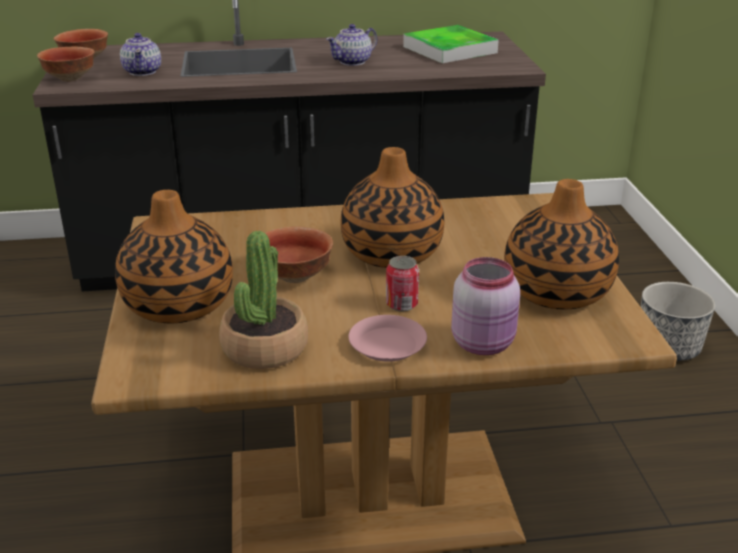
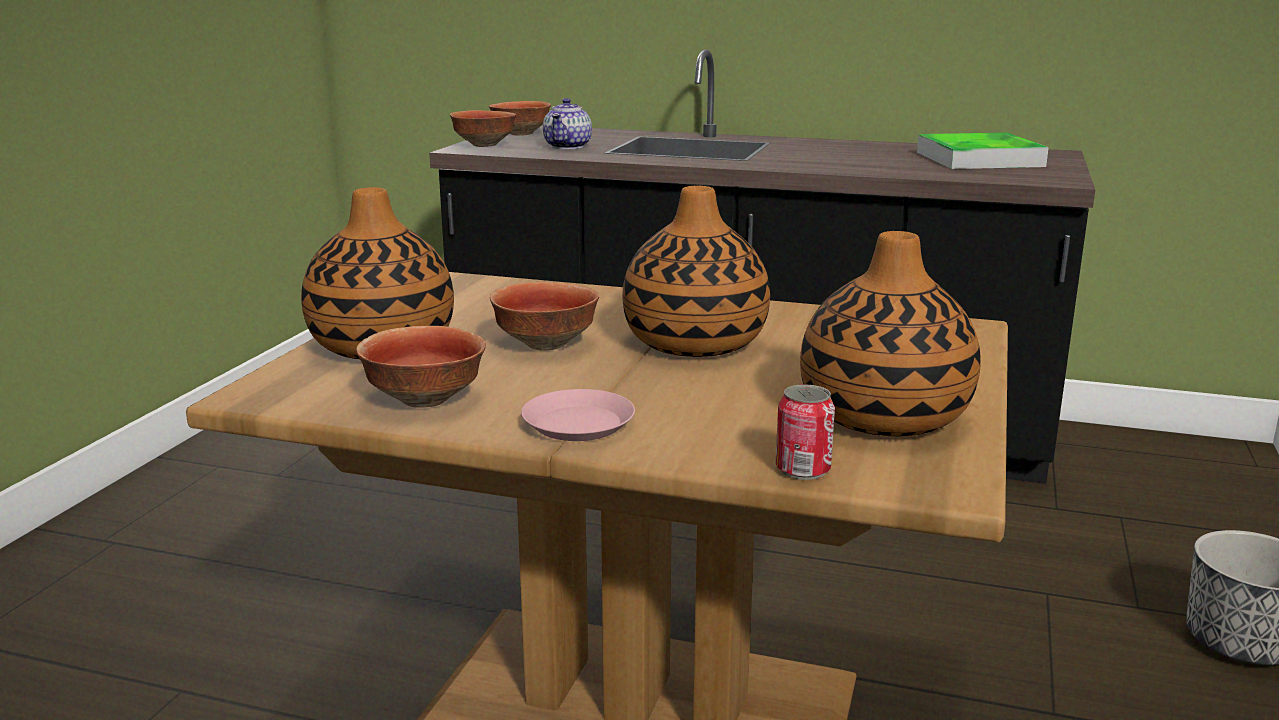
camera: 25 degrees right, 10 degrees down
(264, 348) = (426, 399): potted plant -> bowl
(353, 62) = (830, 158): teapot -> none
(401, 304) = (646, 391): can -> can (803, 470)
(484, 343) = (711, 447): pink jar -> none

